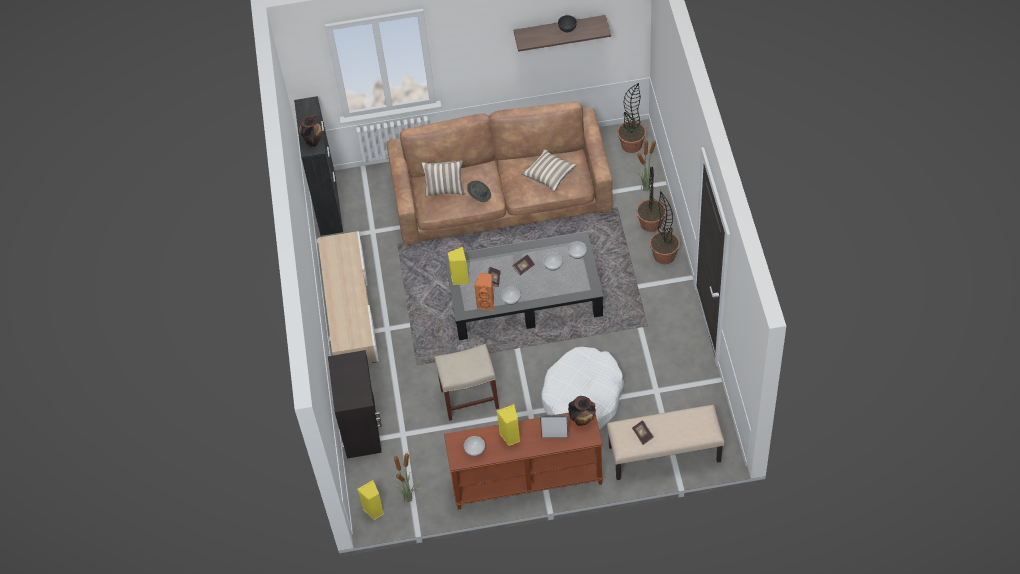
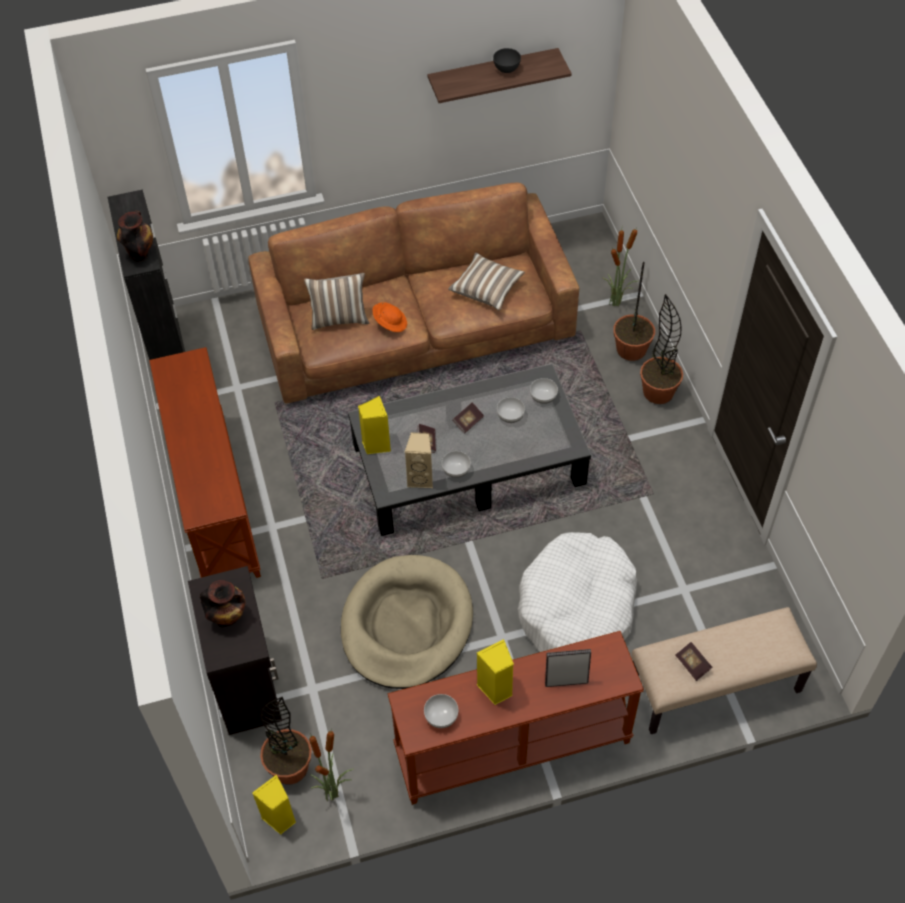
camera: 10 degrees left, 0 degrees up
(349, 307) = (213, 499): beige tv stand -> brown console table
(468, 399) = (406, 625): beige stool -> beige dog bed
(479, 195) = (390, 323): grey hat -> orange hat
(487, 303) = (421, 478): orange speaker -> beige speaker
(582, 420) = (606, 651): vase -> vase (228, 617)
(631, 145) = (585, 247): potted plant -> potted plant (290, 767)

